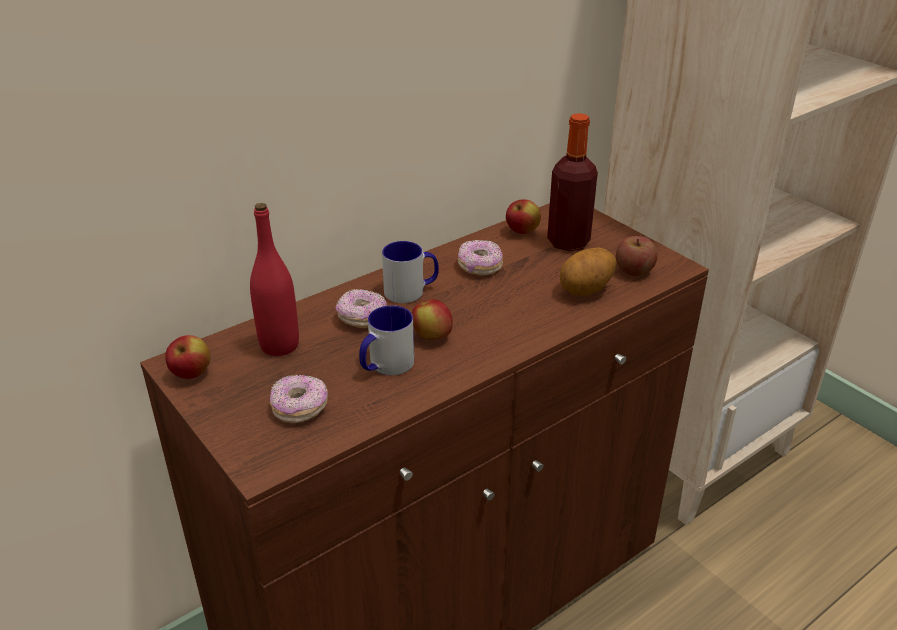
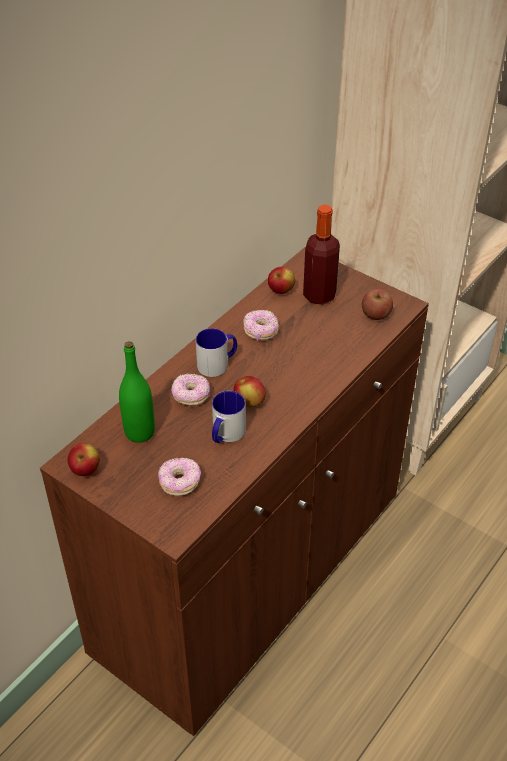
camera: 15 degrees left, 10 degrees up
(279, 345) = (139, 432): red bottle -> green bottle
(586, 290) = (347, 339): potato -> none

